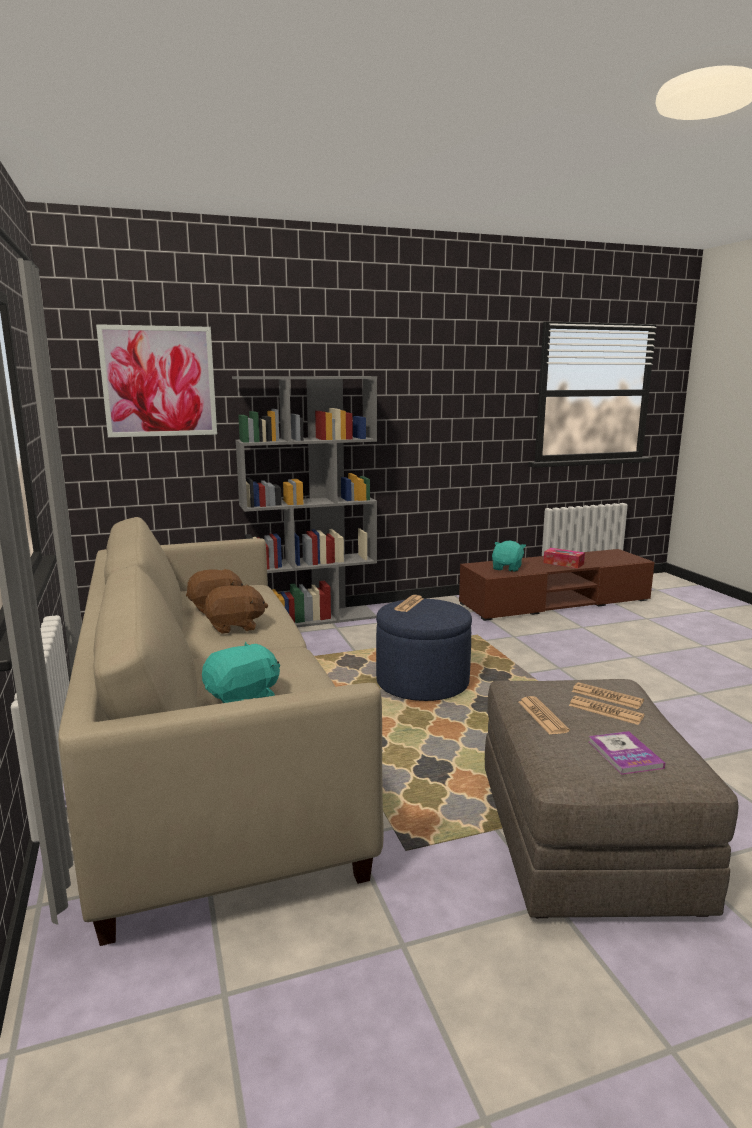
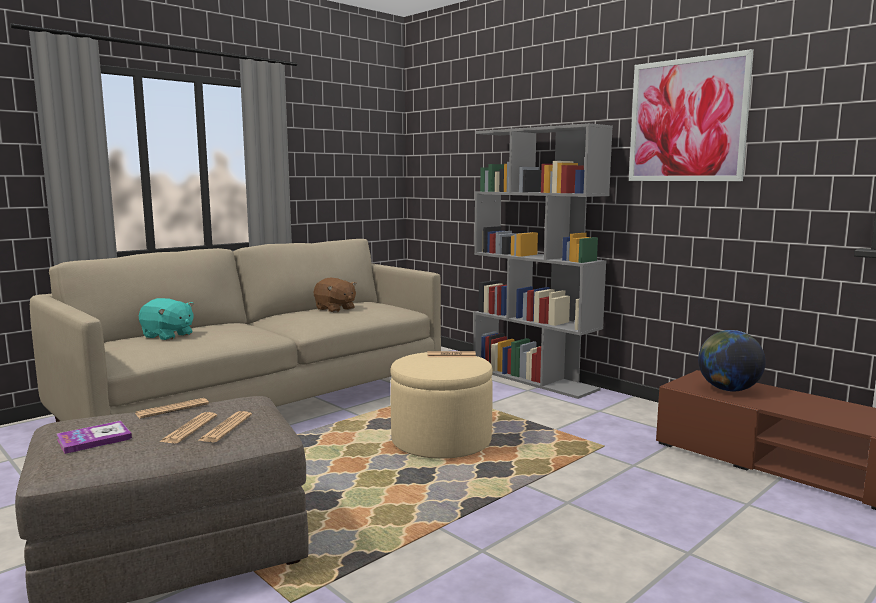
camera: 65 degrees right, 5 degrees down
(159, 381) = (459, 140): picture -> picture (687, 120)
(235, 626) = (299, 317): brown plush toy -> none
(422, 683) = (441, 441): blue ottoman -> beige ottoman
(507, 568) = (728, 389): turquoise plush toy -> globe
(563, 563) = (829, 414): tissue box -> none

